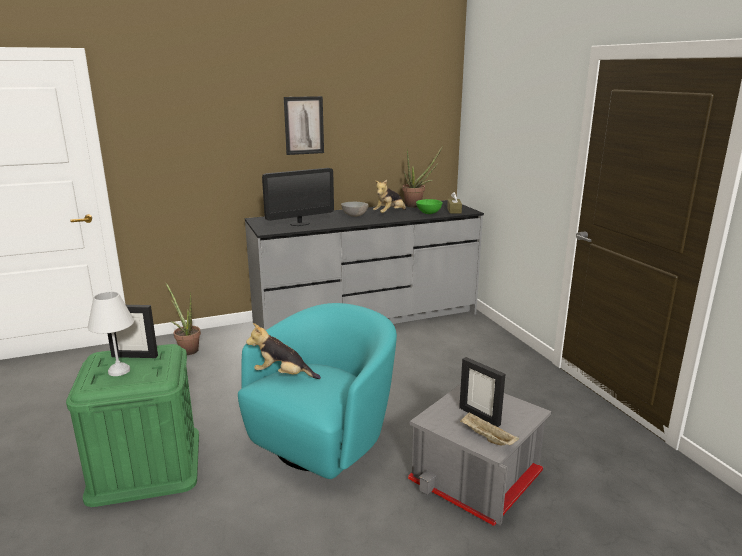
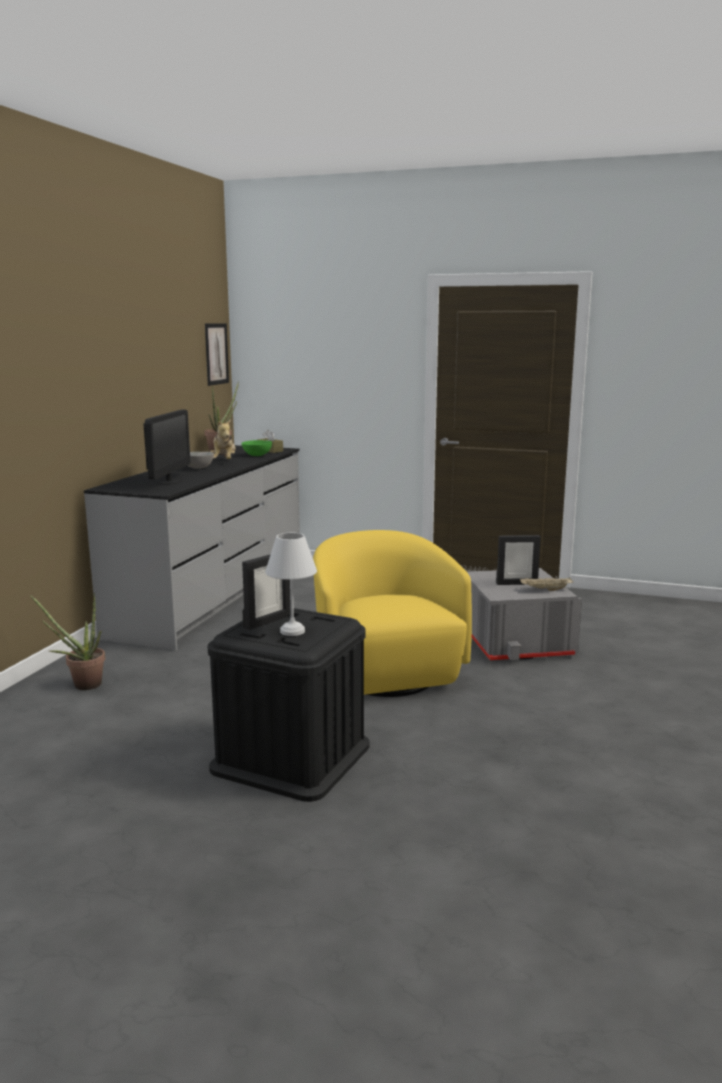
camera: 50 degrees left, 5 degrees down
(146, 465) = (291, 757): green storage box -> black storage box
(283, 375) = (365, 608): plush toy -> none
(304, 125) = (124, 361): picture -> picture (216, 354)
(324, 438) = (385, 672): turquoise armchair -> yellow armchair

